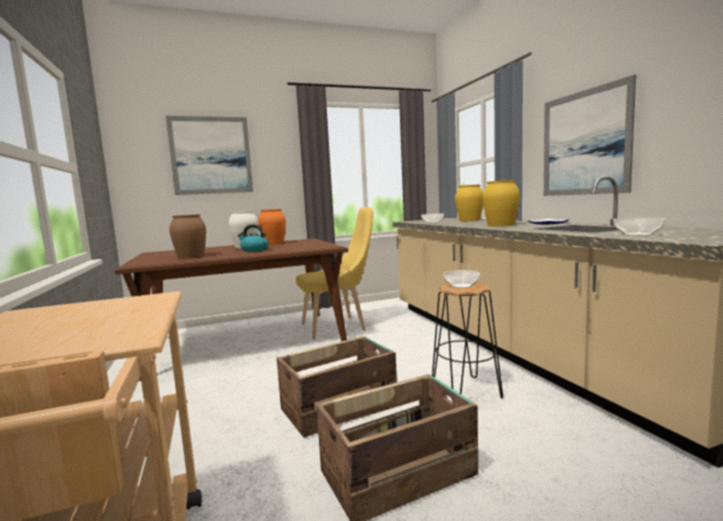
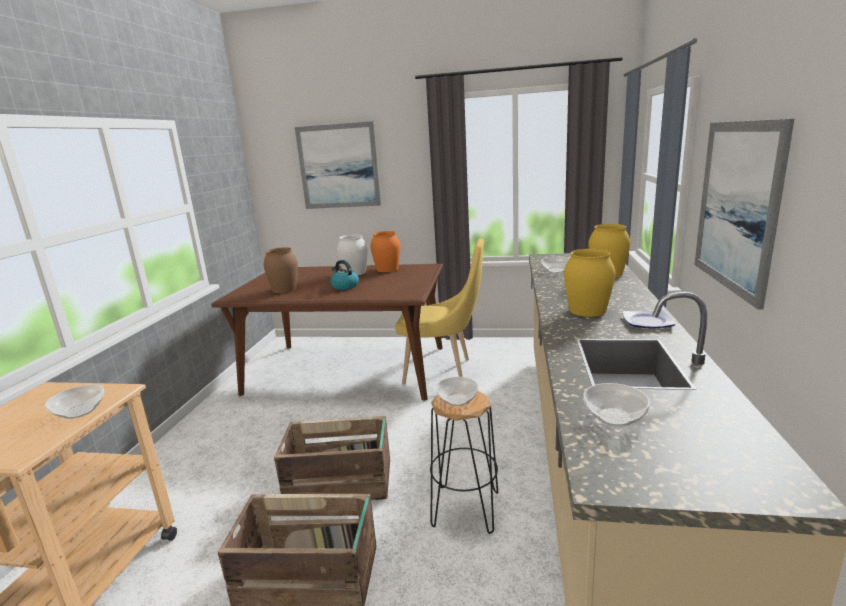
camera: 30 degrees right, 10 degrees up
(136, 309) = (80, 411): none -> bowl

